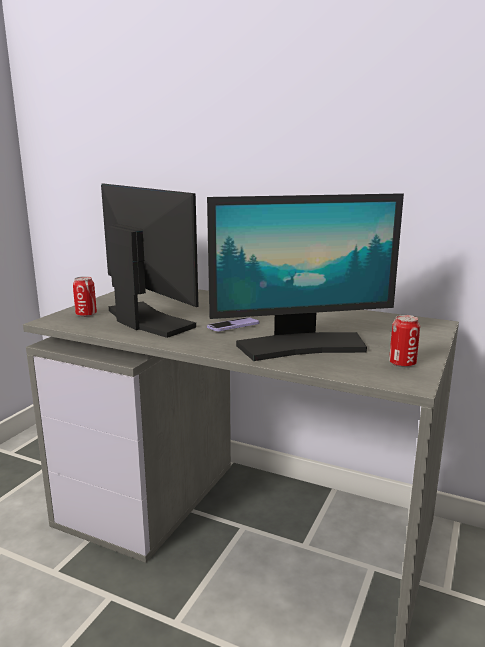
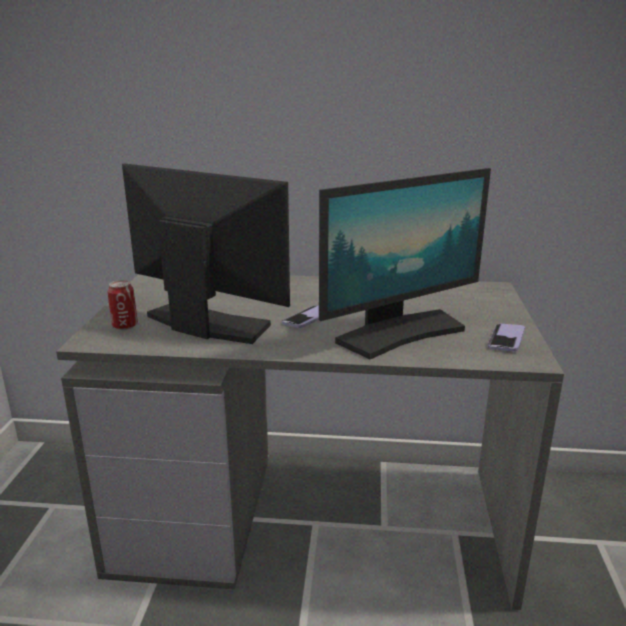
camera: 20 degrees left, 5 degrees up
(402, 363) = (506, 339): can -> phone

